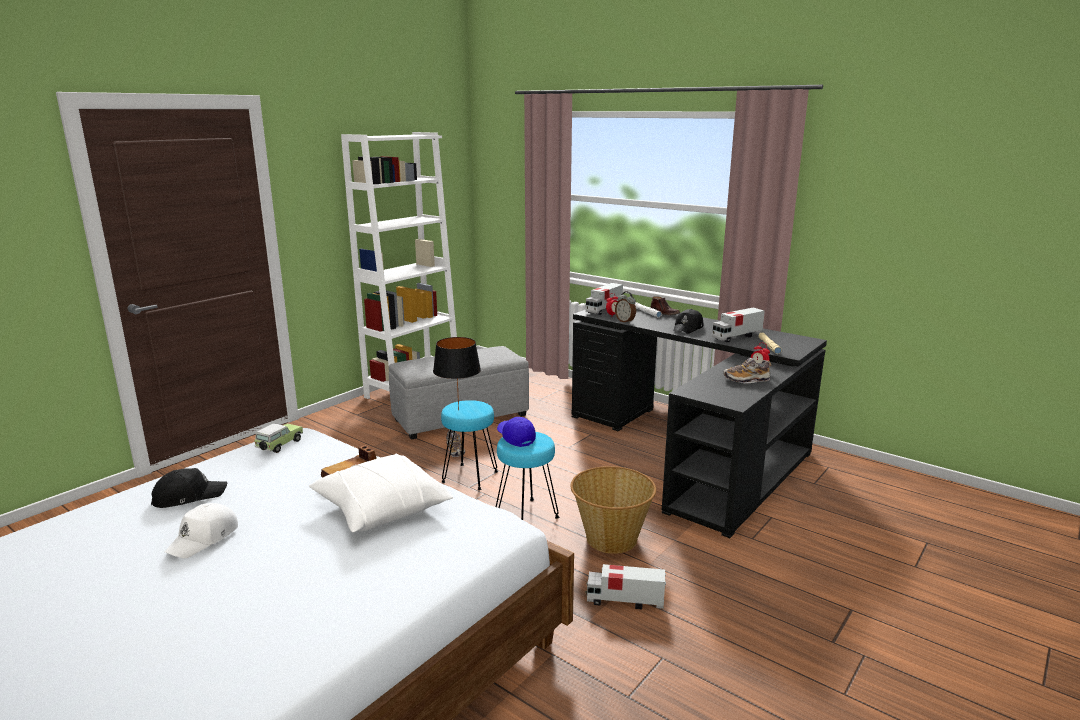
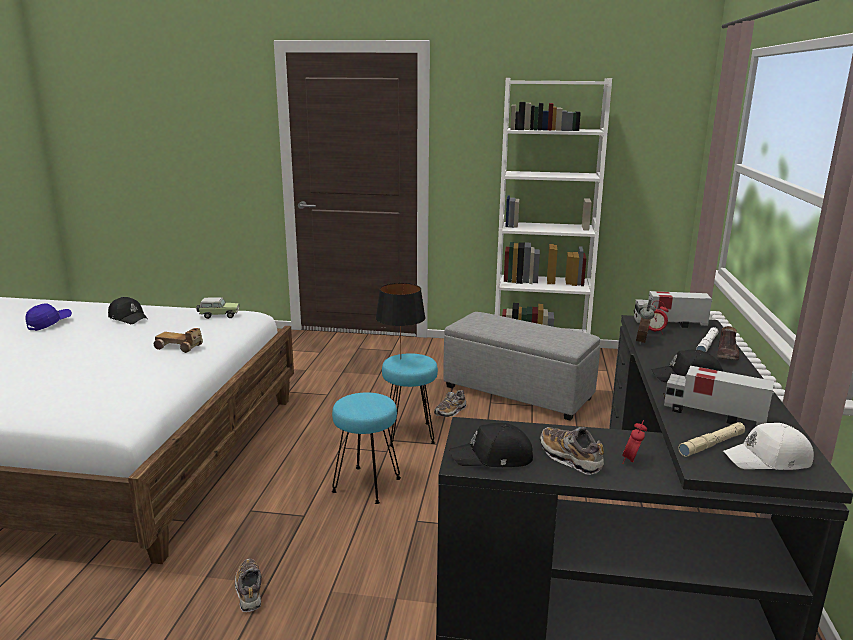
camera: 60 degrees right, 0 degrees up
(204, 538) = (70, 337): white cap -> white cap (768, 460)
(381, 509) = (128, 370): white pillow -> none
(515, 438) = (365, 397): blue cap -> blue cap (49, 324)
(611, 538) = (364, 549): basket -> none
(624, 601) = (249, 591): toy truck -> shoe
(733, 395) = (493, 458): none -> black cap

